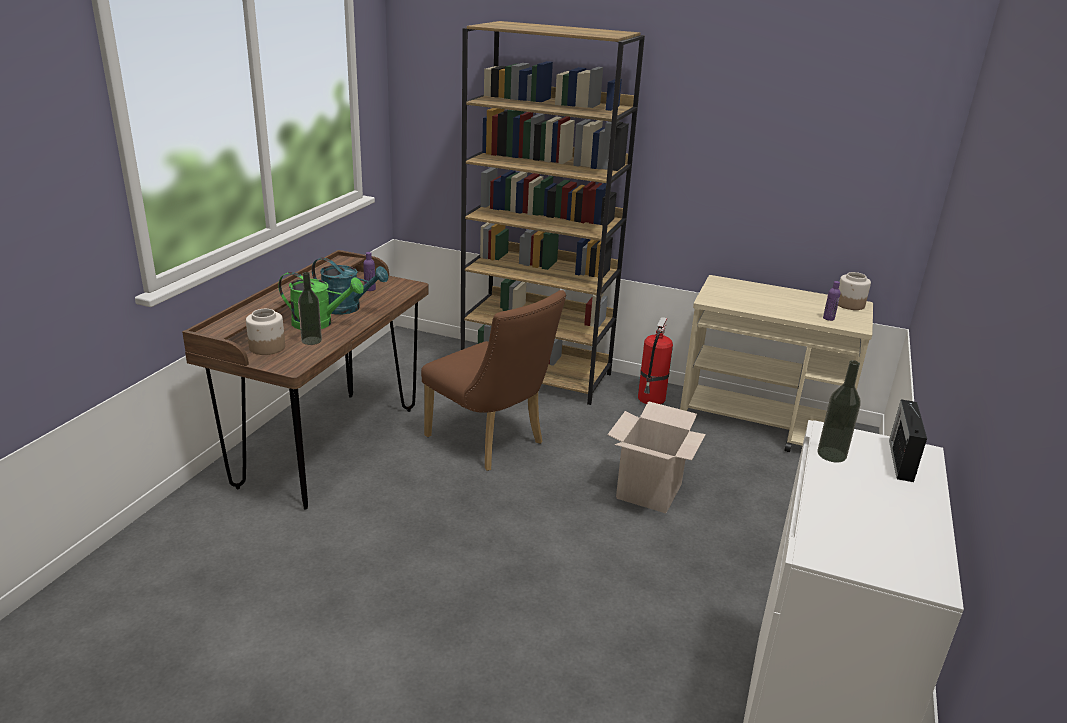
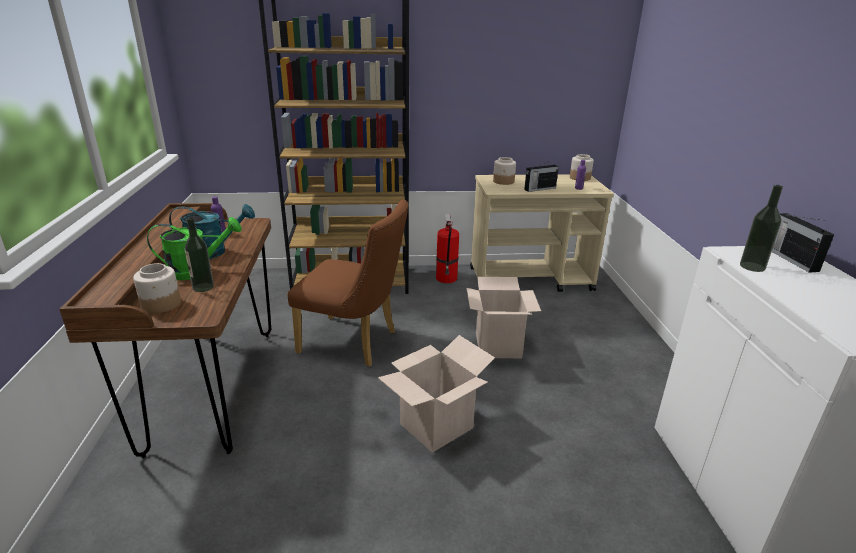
camera: 25 degrees left, 0 degrees up
(511, 550) = (436, 426): none -> cardboard box
(735, 290) = (503, 181): none -> jar
(771, 309) = (539, 189): none -> radio

